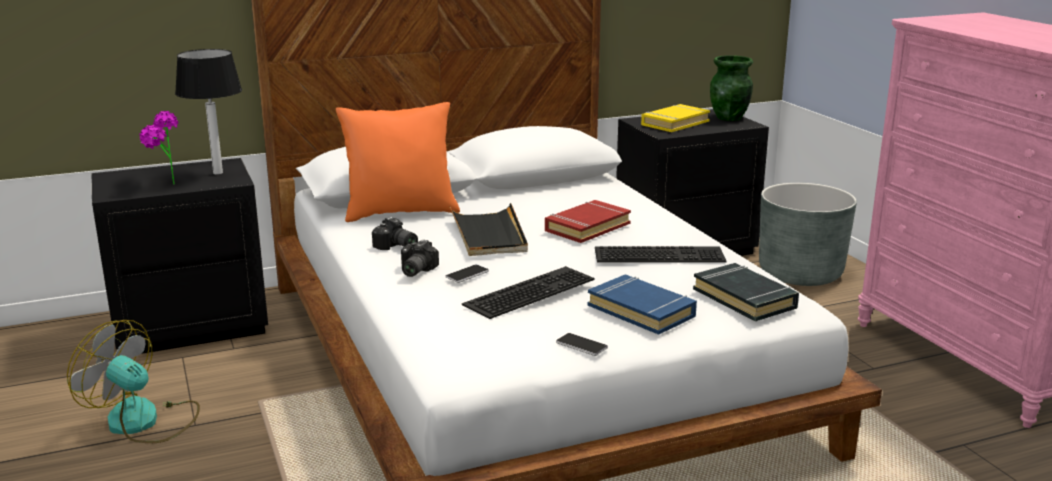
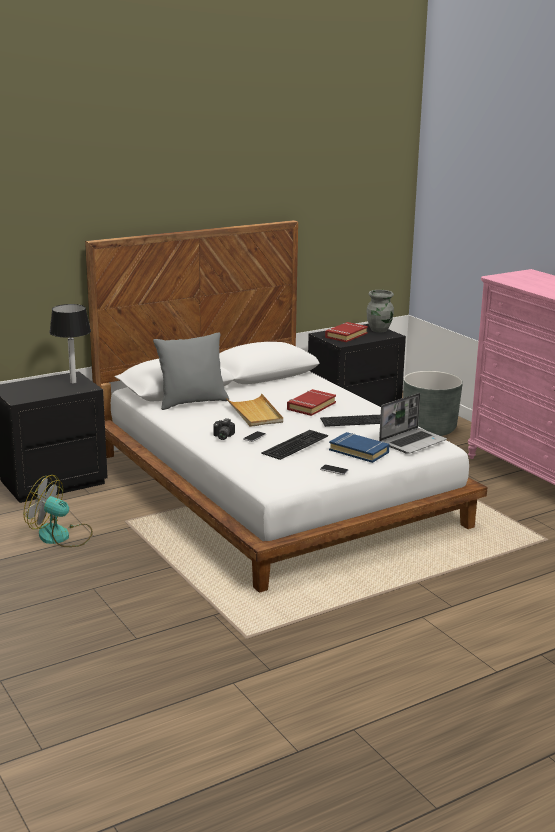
camera: 10 degrees left, 0 degrees up
(163, 185) = (45, 392): potted plant -> none
(396, 246) = (202, 423): camera -> none
(401, 212) = (192, 402): orange pillow -> grey pillow
(489, 234) = (255, 413): black tray -> beige tray
(674, 123) = (346, 335): yellow book -> red book
(729, 118) = (379, 330): green vase -> grey vase
(745, 298) = (412, 442): black book -> laptop

